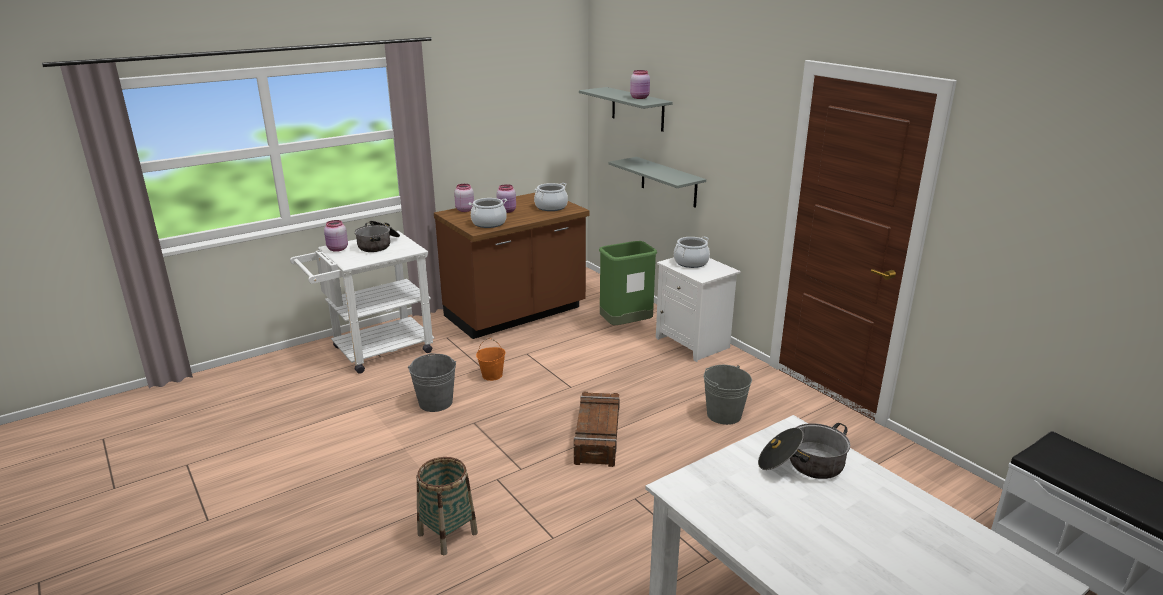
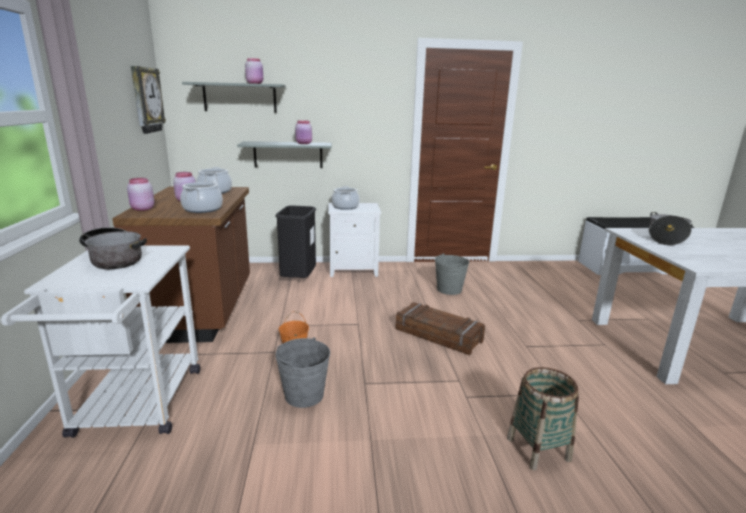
camera: 60 degrees left, 5 degrees down
(337, 249) = (72, 279): pink jar -> pink jar (304, 143)
(552, 105) = (146, 100): none -> wall clock
(625, 326) = (298, 279): green trash can -> black trash can

